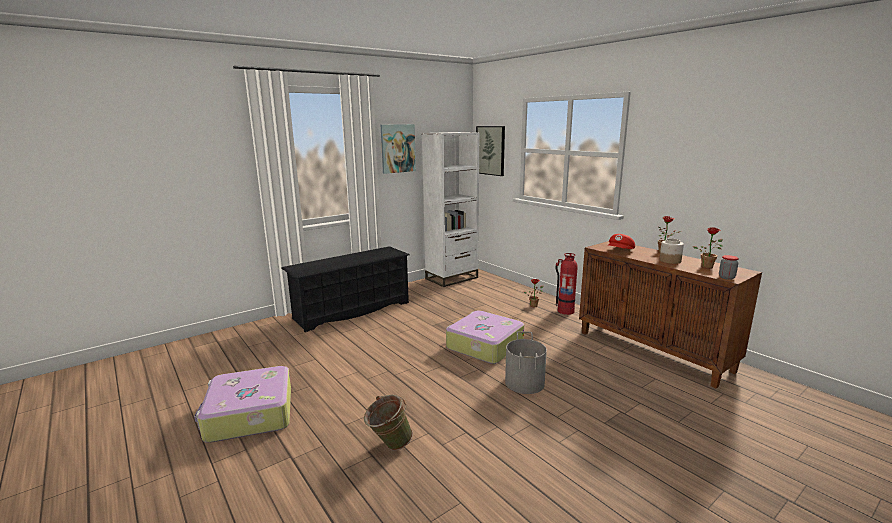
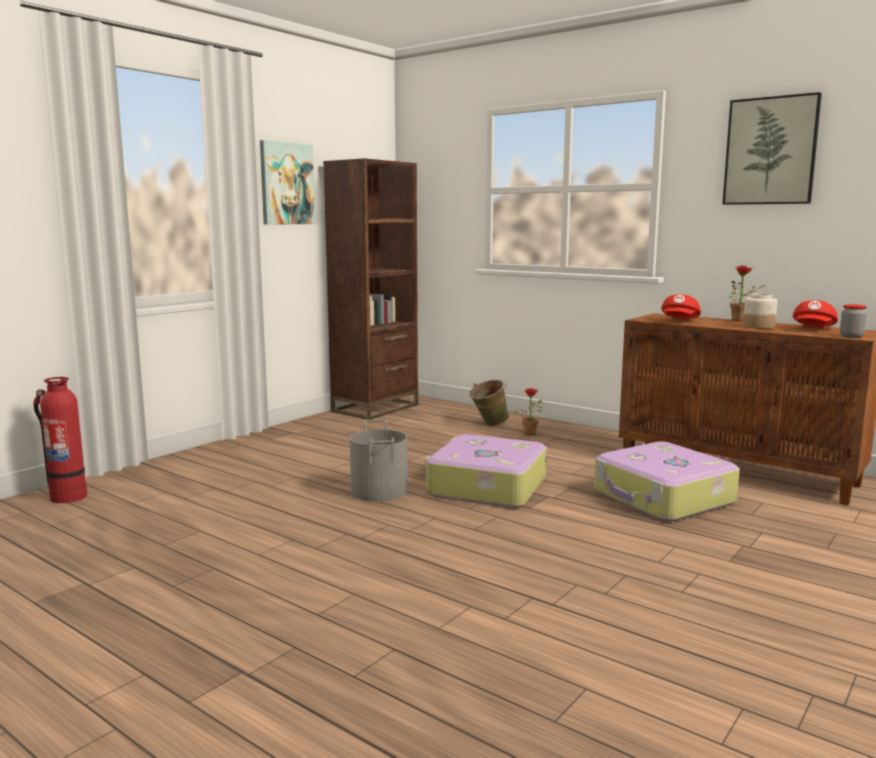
camera: 15 degrees left, 5 degrees down
(249, 414) = (118, 622): suitcase -> suitcase (663, 498)
(352, 310) = (226, 460): black shoe rack -> none
(389, 445) = (414, 631): green bucket -> green bucket (488, 425)
(451, 278) = (375, 408): white bookcase -> brown bookcase
(490, 150) = (430, 196): picture -> picture (770, 151)
(525, 383) = (581, 526): grey bucket -> grey bucket (380, 491)
(565, 311) = (581, 436): fire extinguisher -> fire extinguisher (68, 497)
(707, 266) = (814, 329): potted plant -> red cap

